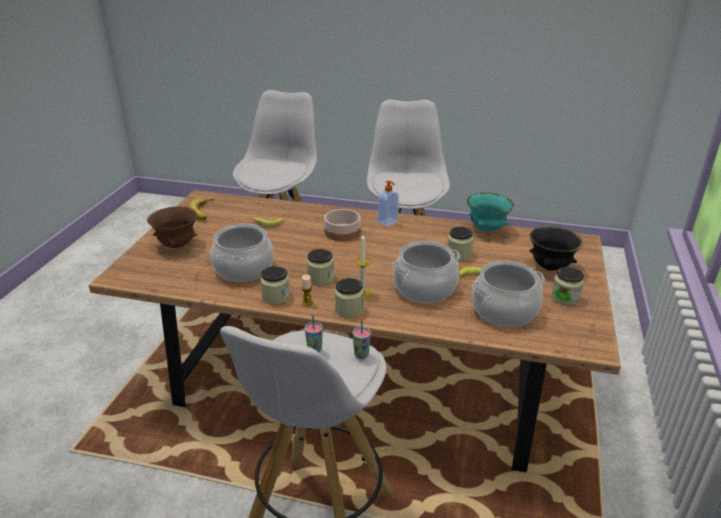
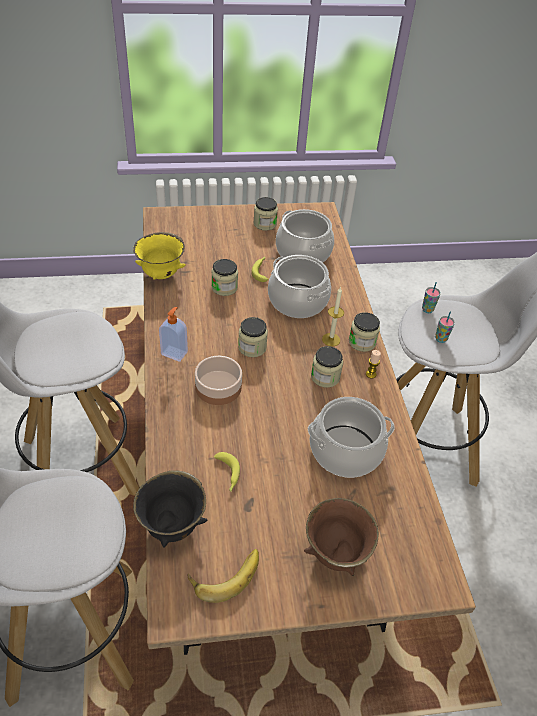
camera: 115 degrees left, 15 degrees up
(276, 297) = (377, 401): jar -> jar (252, 347)
(486, 229) = (161, 274): turquoise bowl -> yellow bowl
(550, 268) = (220, 232): black bowl -> black bowl (173, 527)

